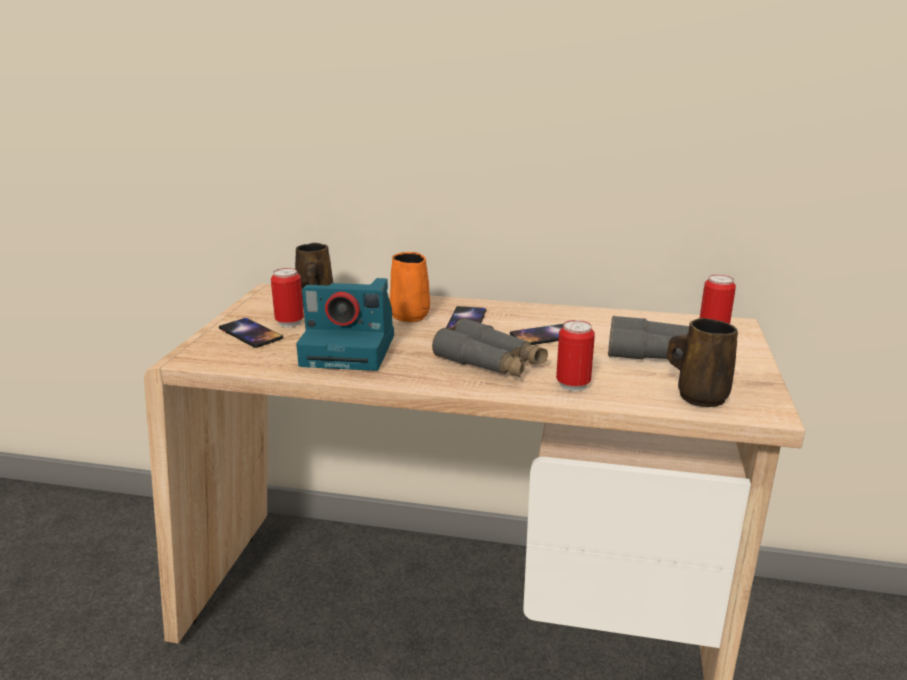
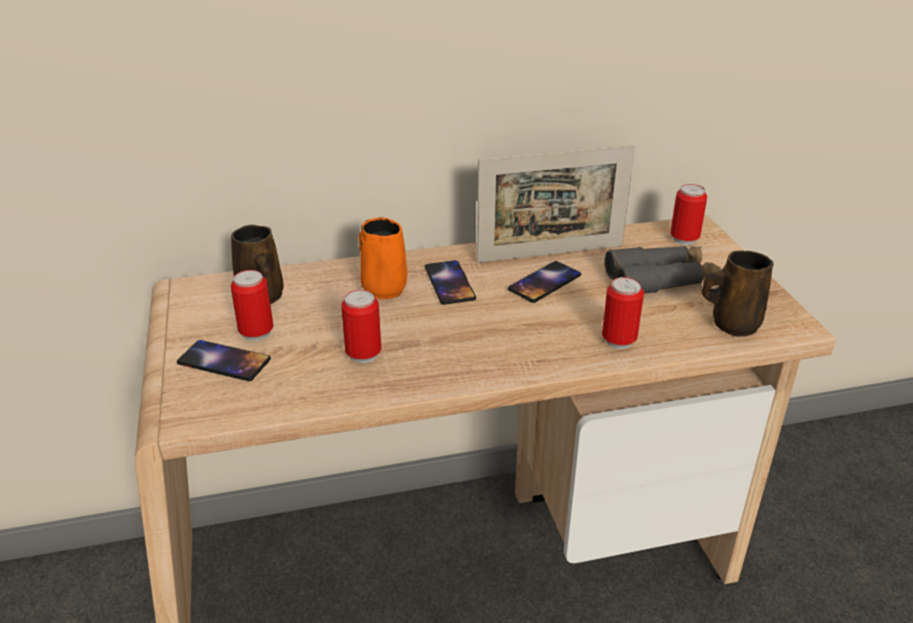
camera: 25 degrees left, 10 degrees up
(351, 350) = (363, 354): camera -> can
(490, 363) = (521, 334): grey binoculars -> none
(572, 319) = (550, 254): none -> picture frame

